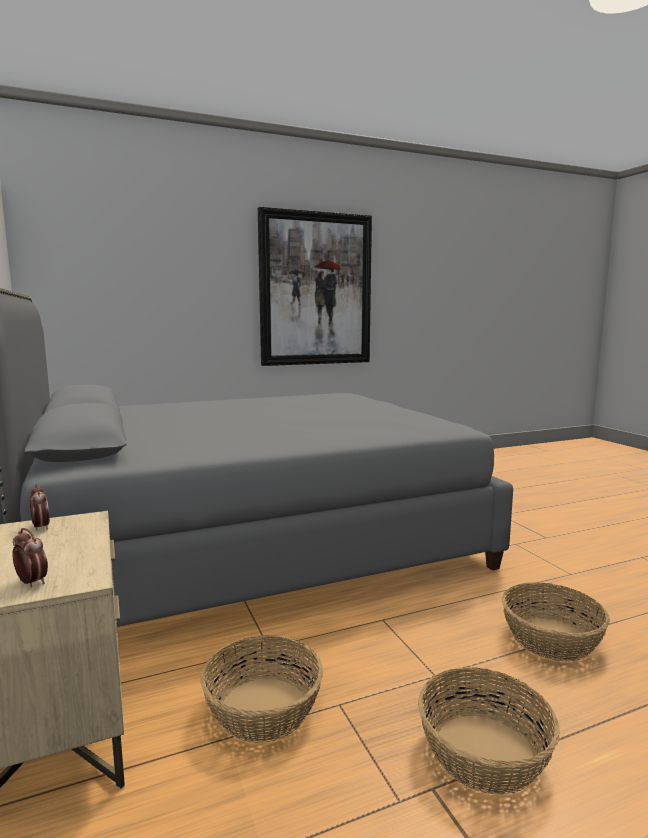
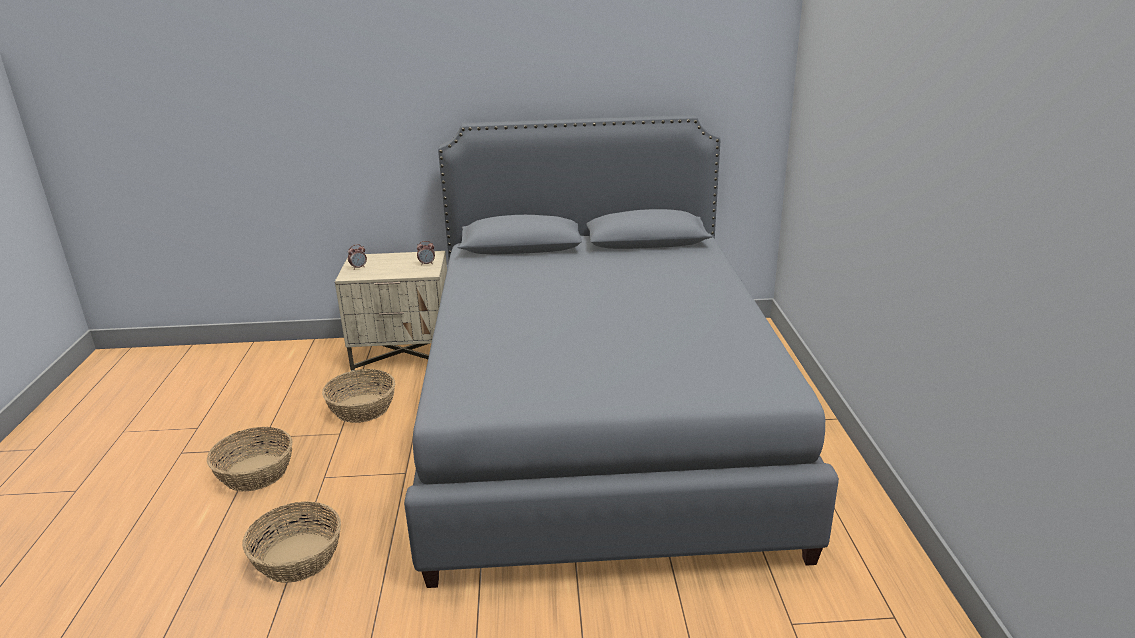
camera: 110 degrees right, 15 degrees up
(315, 289) = (976, 198): picture -> none

